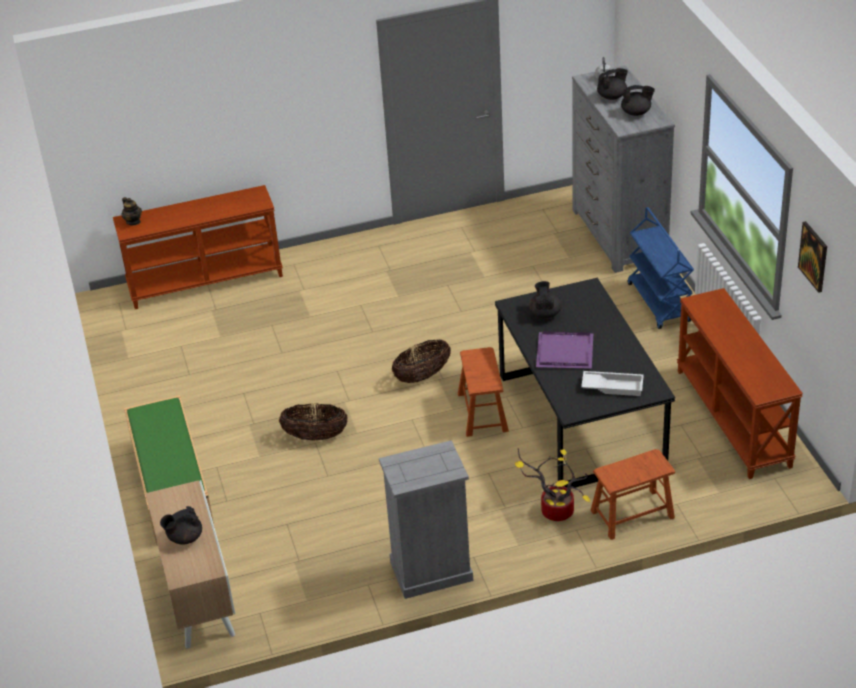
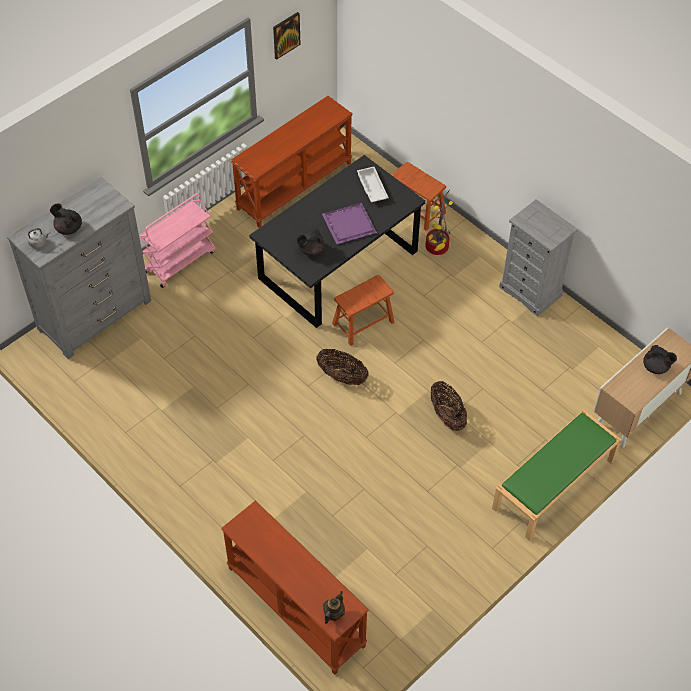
camera: 120 degrees left, 15 degrees up
(636, 112) = (90, 204): black teapot -> none
(659, 303) = (180, 261): blue cart -> pink cart

